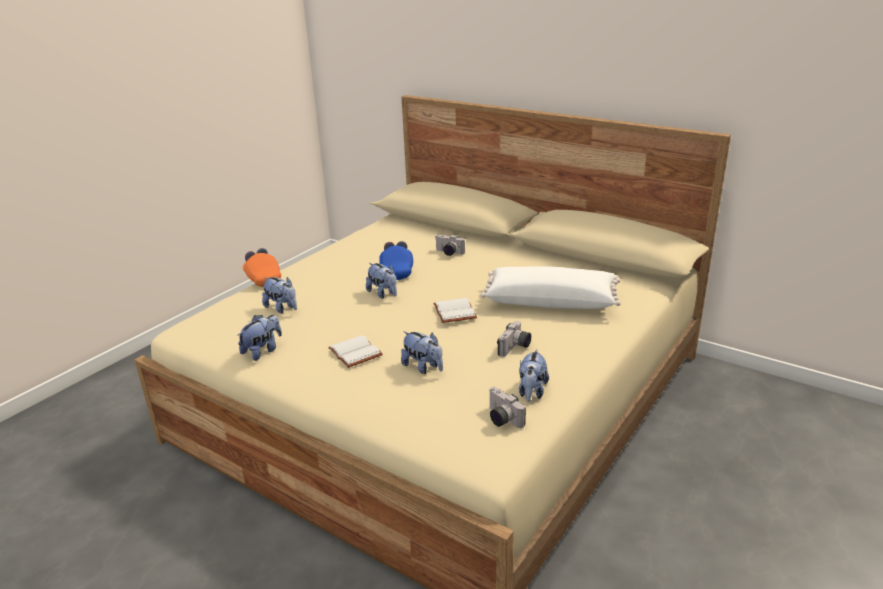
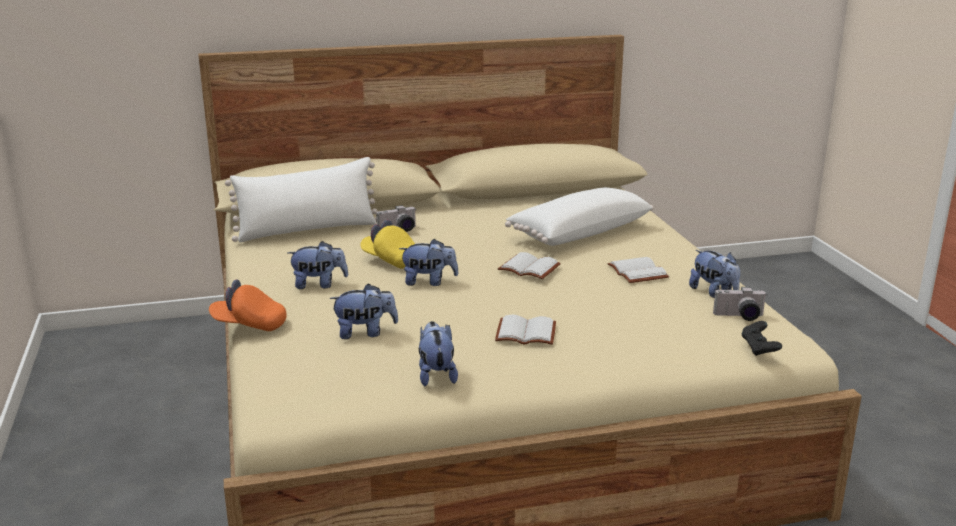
camera: 50 degrees left, 5 degrees down
(397, 271) = (391, 260): blue cap -> yellow cap
(405, 234) = (307, 230): none -> white pillow
(423, 367) = (606, 315): plush toy -> plush toy (319, 284)
(454, 449) = (759, 349): none -> black game controller
(515, 348) = (635, 272): camera -> white book

